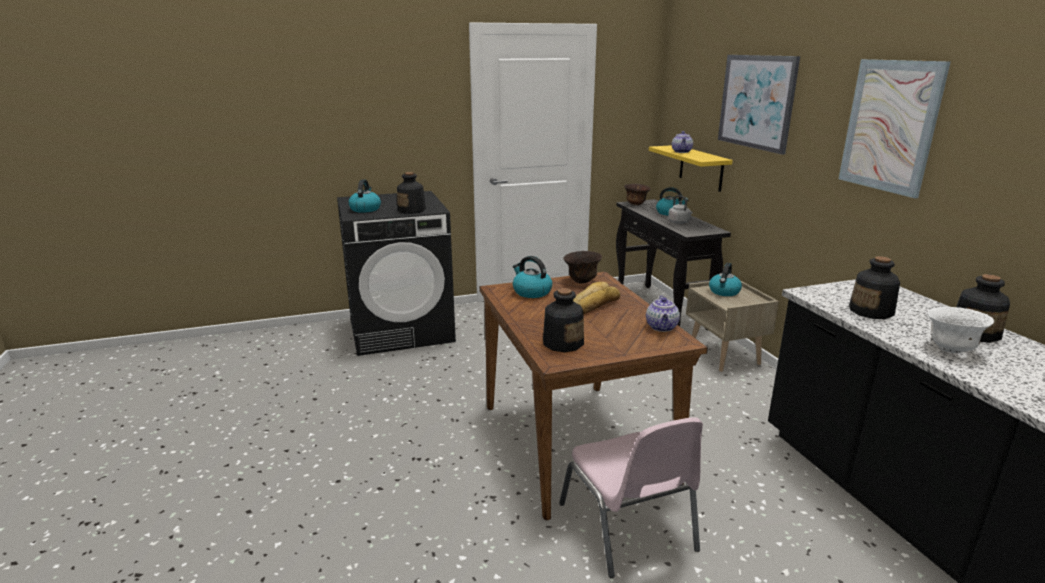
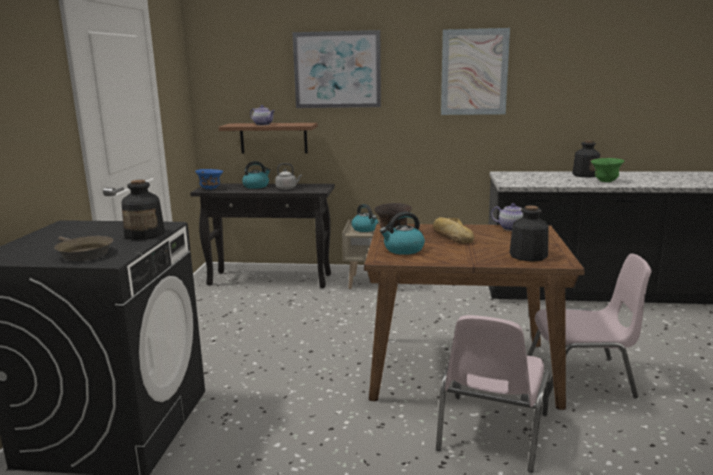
camera: 65 degrees left, 5 degrees down
(365, 209) = (83, 253): kettle -> brown frying pan
(474, 477) = (491, 433): none -> pink chair
(636, 204) = (210, 189): brown bowl -> blue bowl
(701, 168) = (273, 138): yellow shelf -> brown shelf
(871, 311) = (547, 181): bottle -> none
(951, 349) = (605, 181): white bowl -> green bowl

